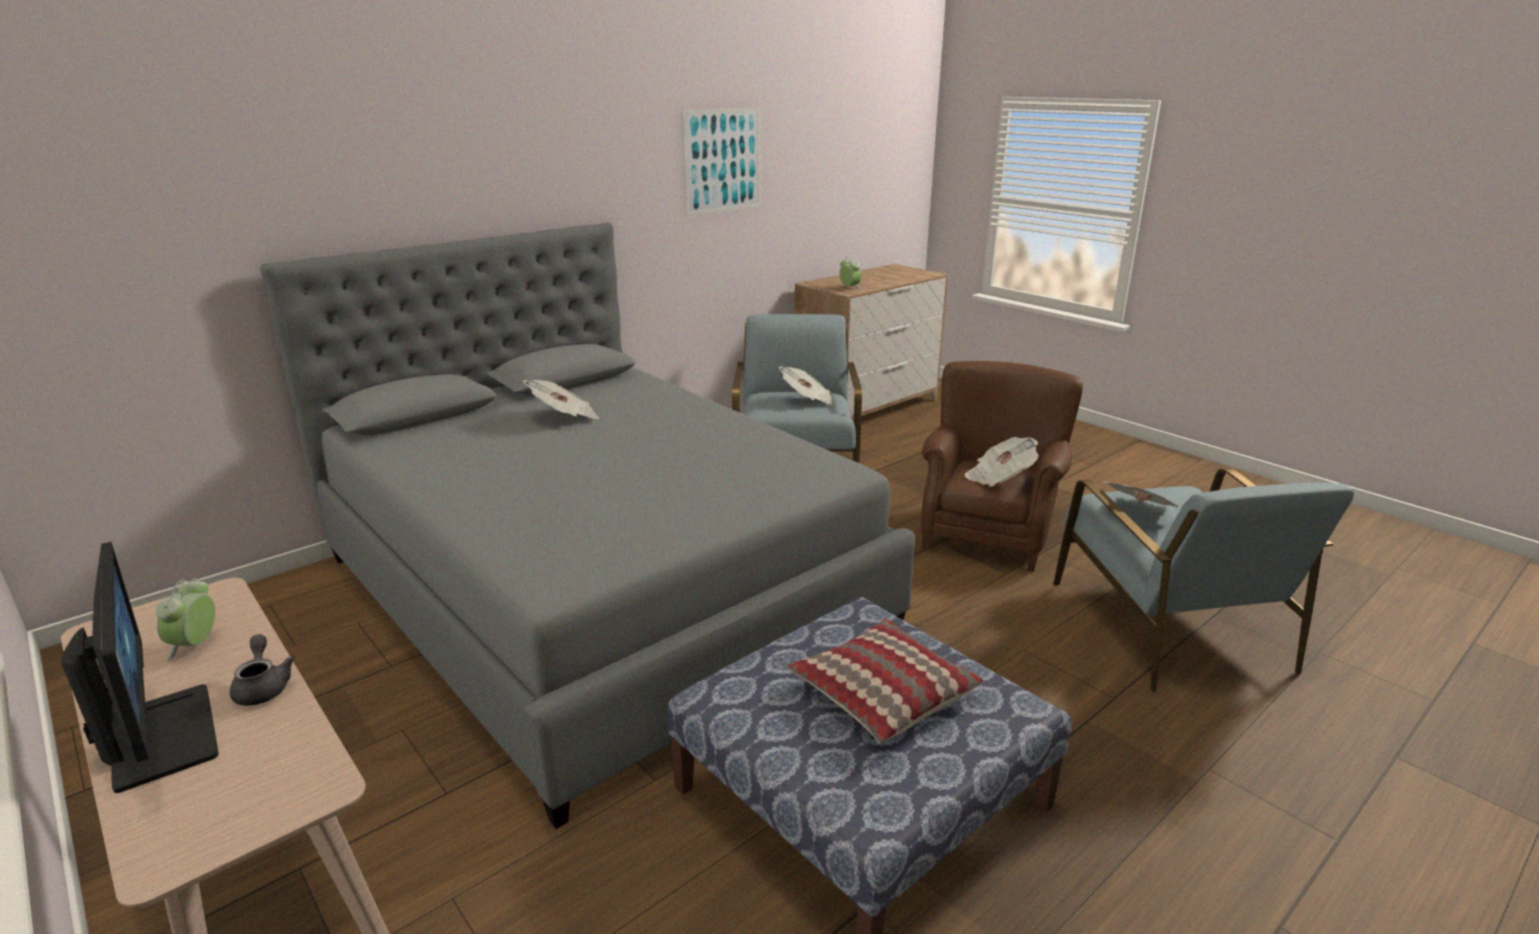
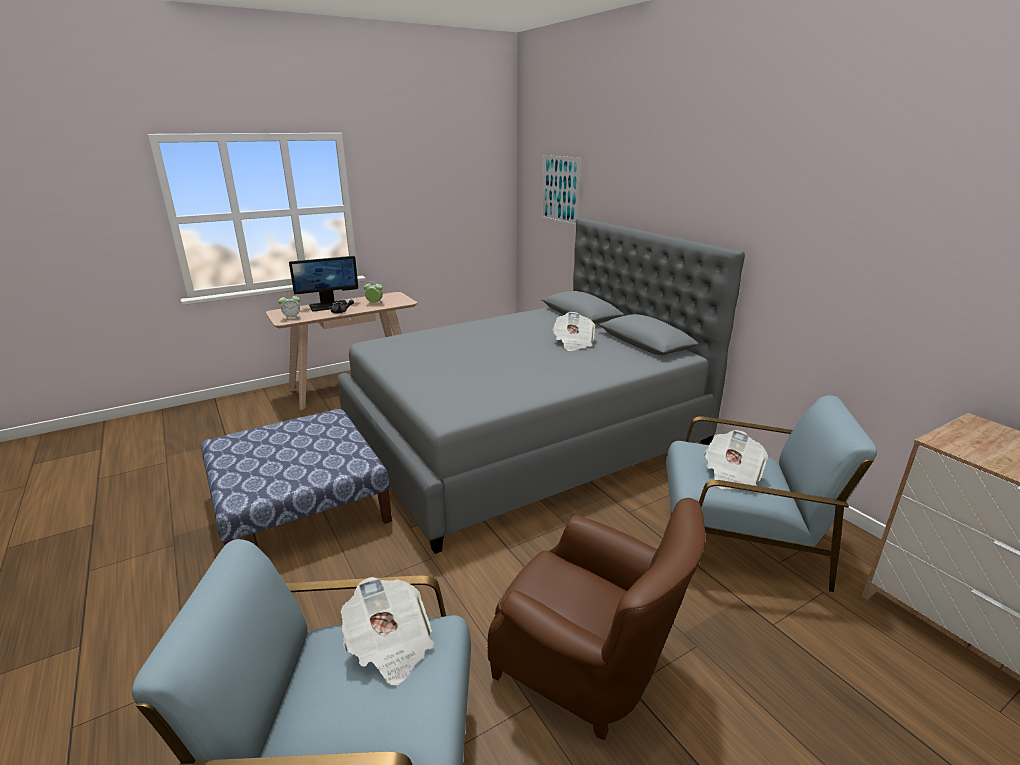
camera: 100 degrees right, 0 degrees up
(723, 161) = (898, 227): picture -> picture (560, 190)
(849, 288) = (974, 446): alarm clock -> alarm clock (292, 318)
(882, 693) = (288, 454): pillow -> none
(999, 478) = (553, 591): newspaper -> none

